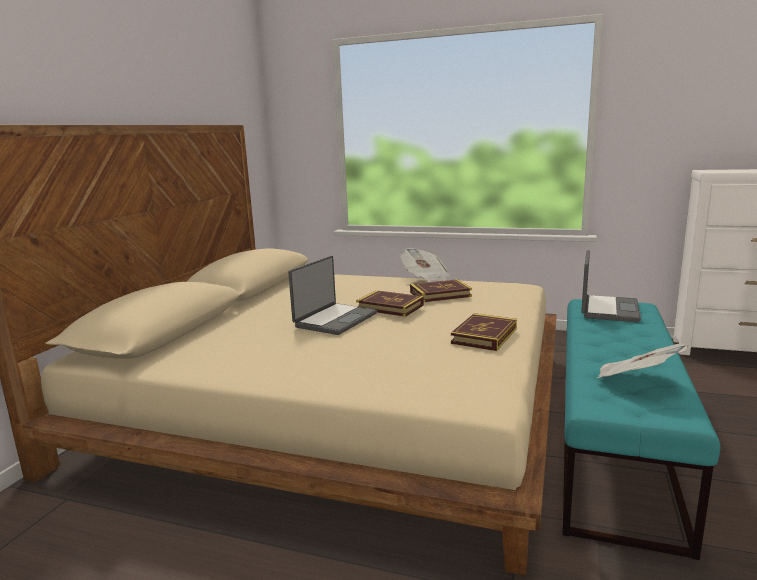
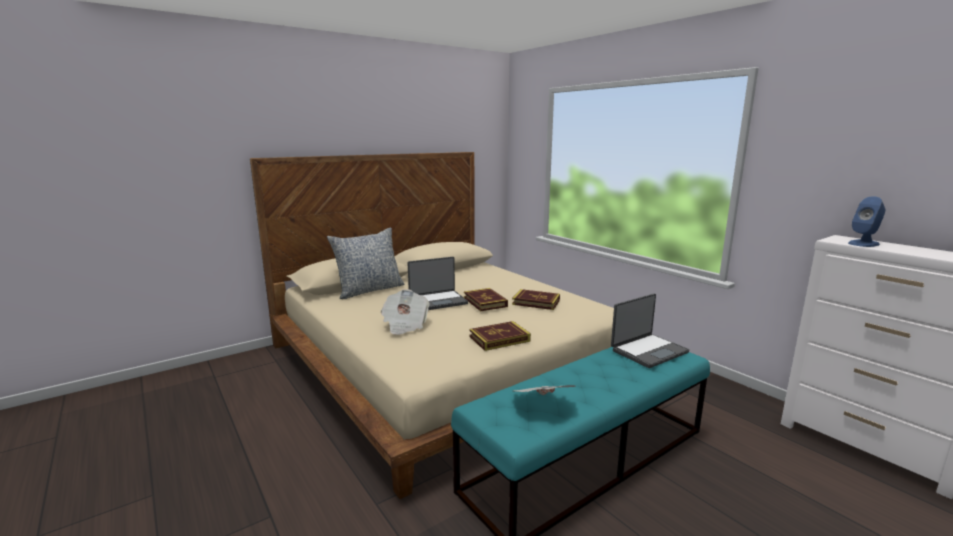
camera: 35 degrees right, 0 degrees up
(206, 332) = (369, 290): none -> pillow
(425, 279) = (552, 288): newspaper -> newspaper (405, 324)
(732, 171) = (863, 243): none -> blue speaker

